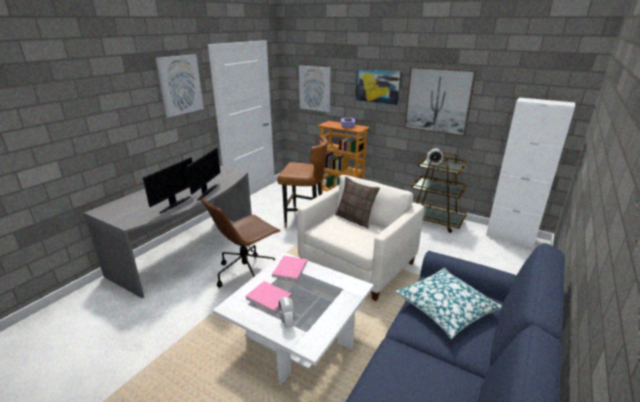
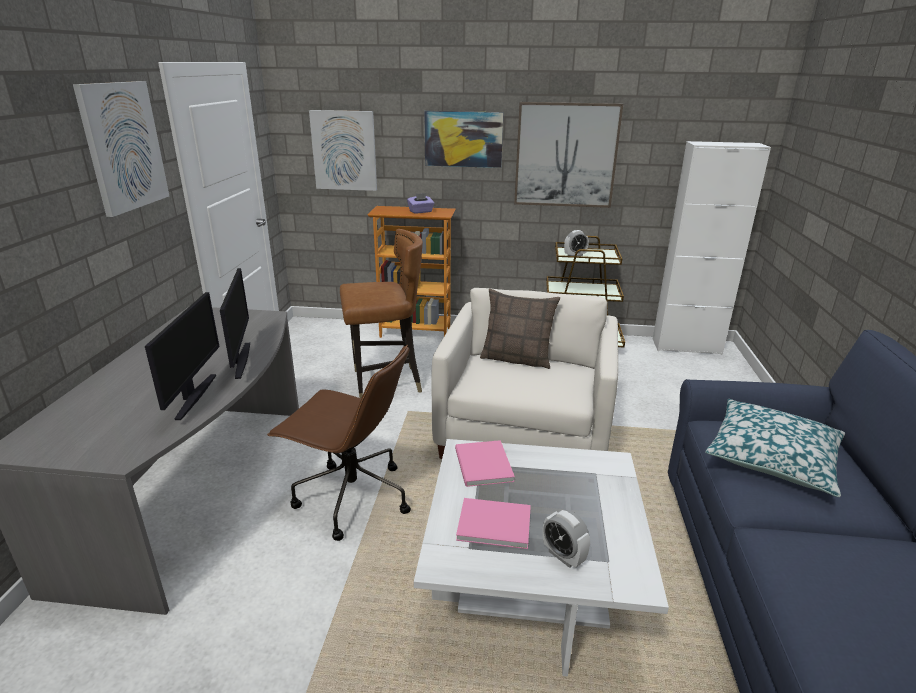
camera: 25 degrees left, 0 degrees up
(246, 272) = (351, 498): brown office chair -> brown office chair turned 90 degrees counterclockwise

